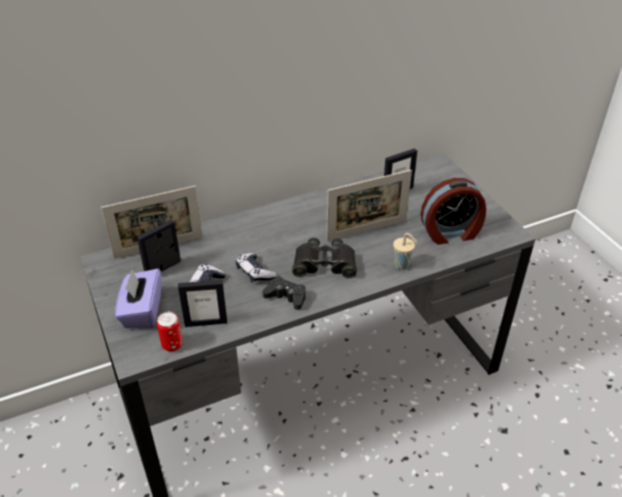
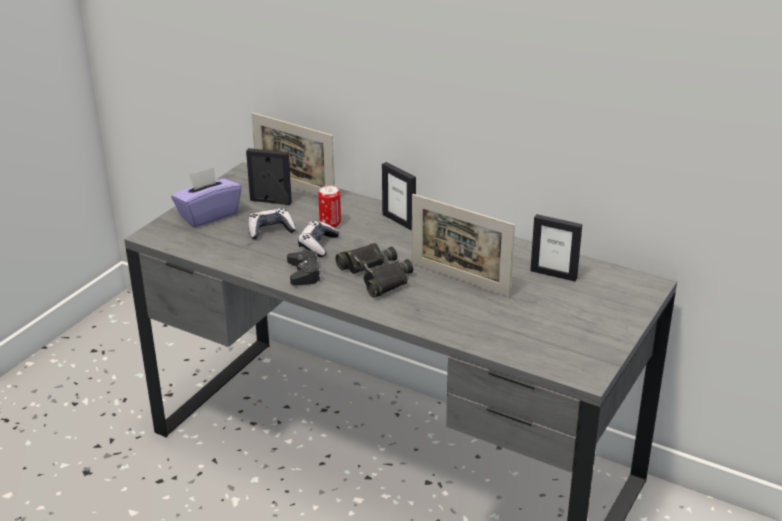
camera: 55 degrees right, 10 degrees down
(172, 345) = (184, 244): can -> can (330, 224)
(206, 322) = (226, 248): picture frame -> picture frame (399, 221)
(402, 265) = (431, 320): beige cup -> none
(451, 233) = (527, 333): alarm clock -> none

